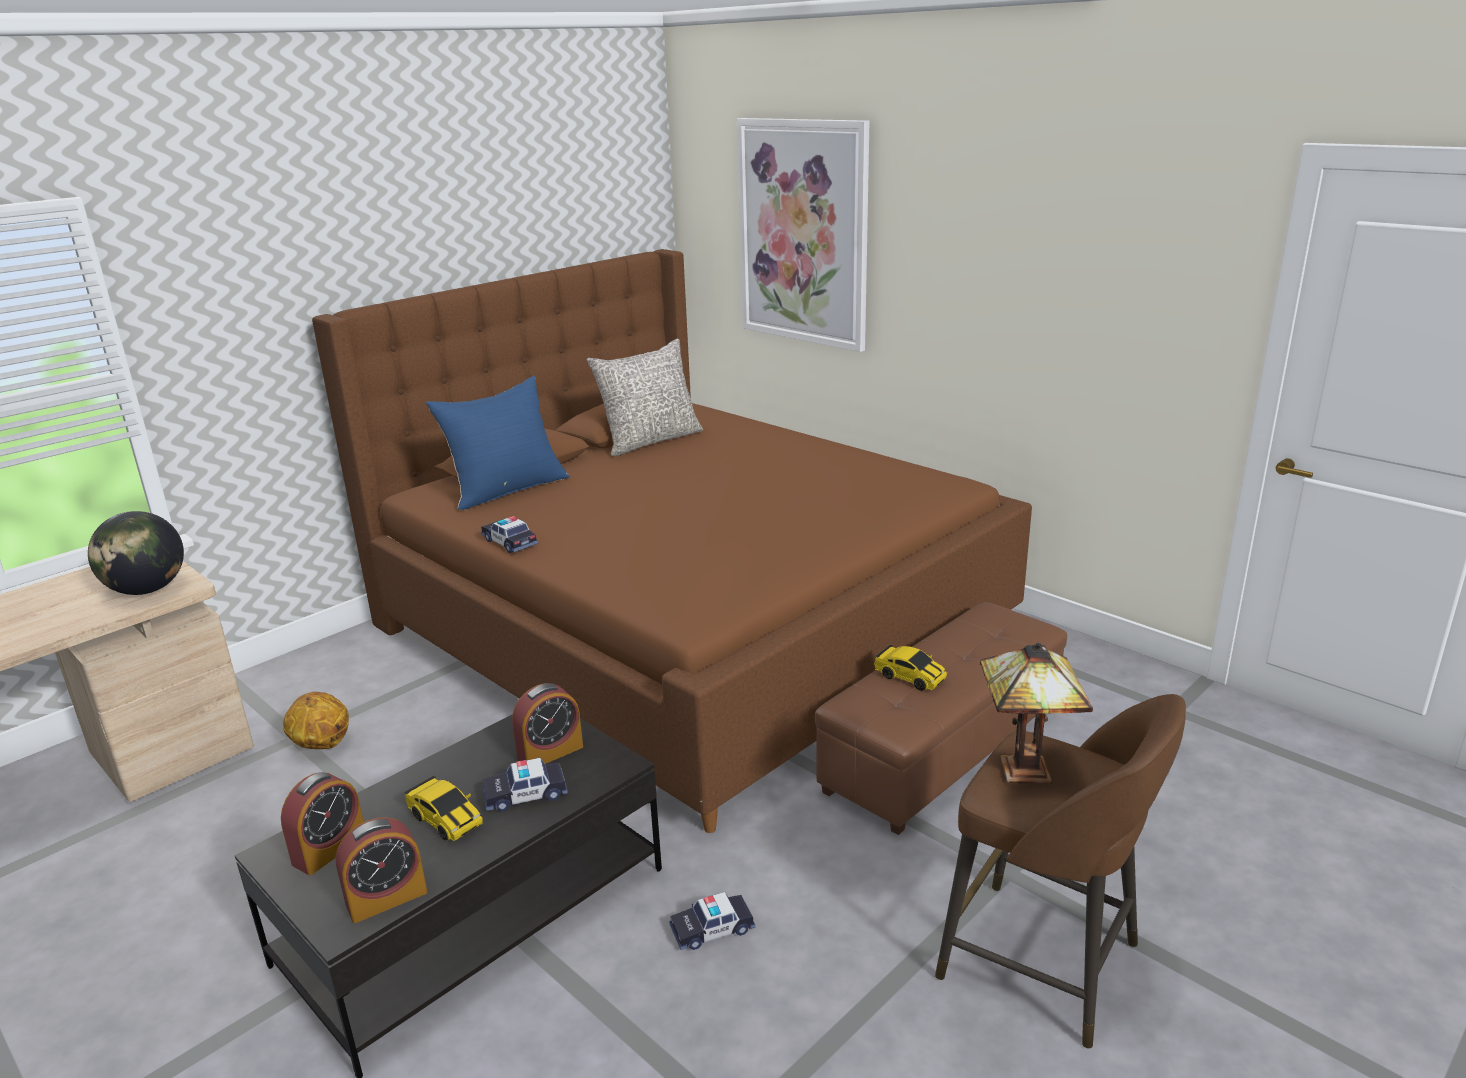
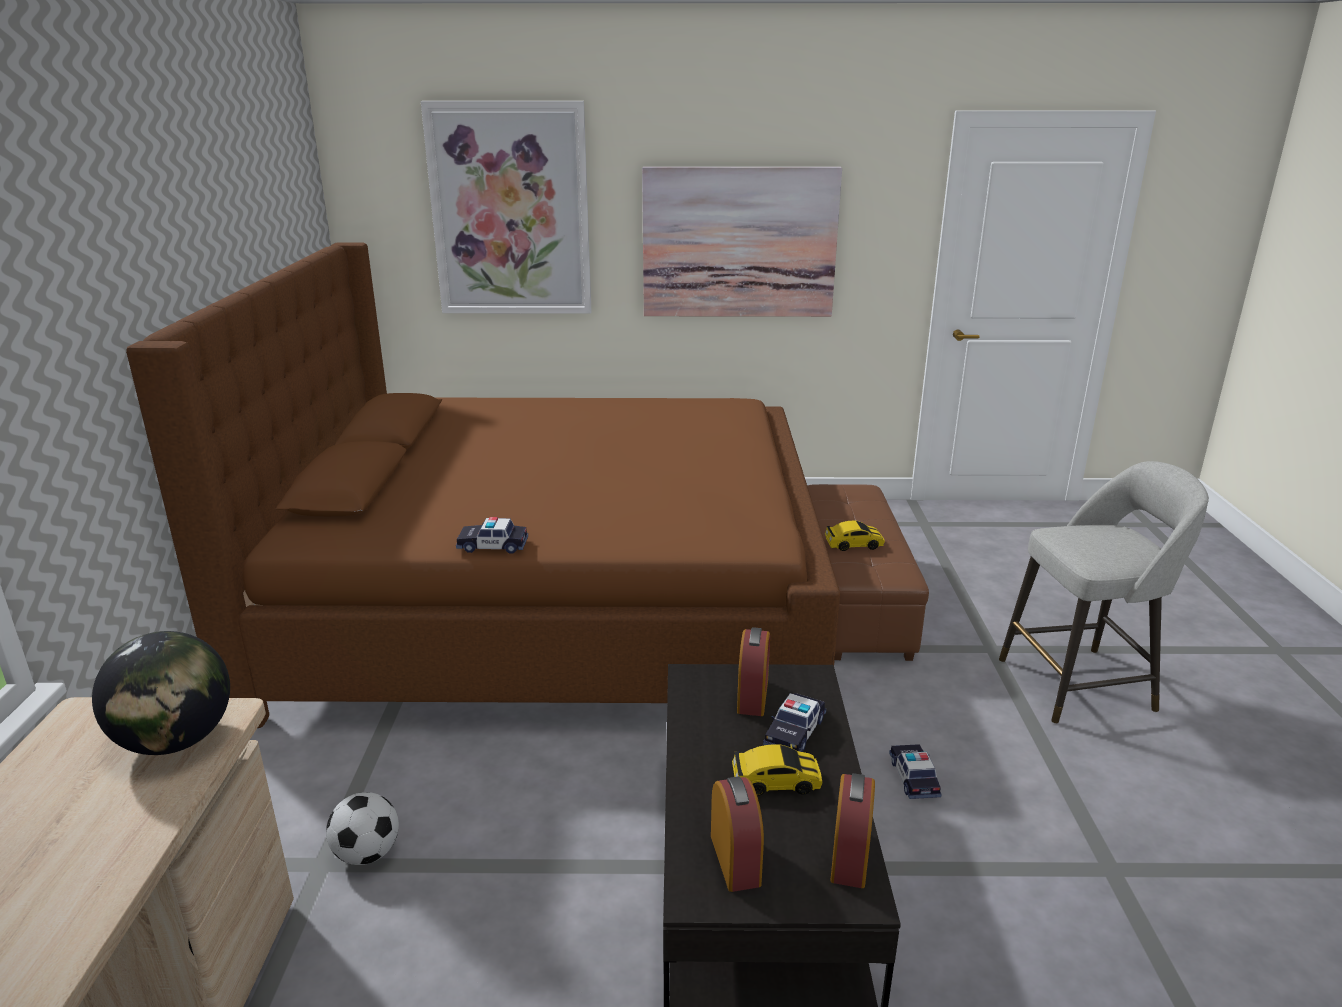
camera: 45 degrees left, 0 degrees up
(321, 745) = (367, 854): basketball -> football
(507, 489) = (385, 508): blue pillow -> none
(650, 440) = (435, 433): grey pillow -> none
(712, 929) = (913, 777): toy car -> toy car turned 150 degrees clockwise
(1013, 295) = (739, 243): none -> picture
(1022, 767) = (1083, 545): table lamp -> none
(1044, 963) = (1080, 684): brown stool -> grey stool

